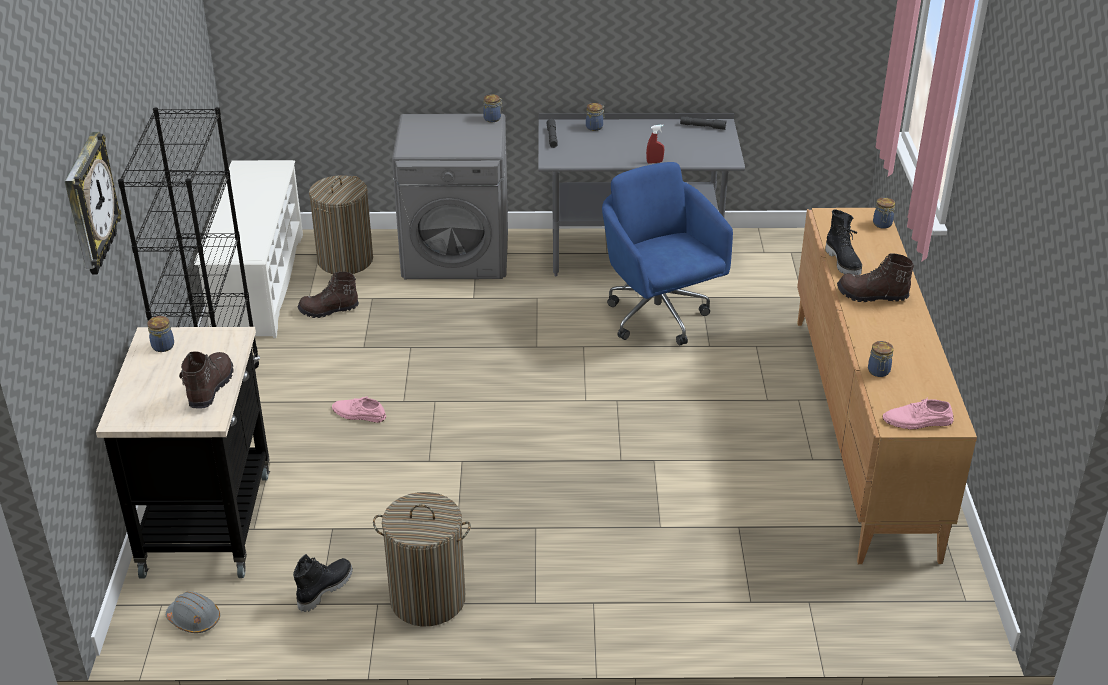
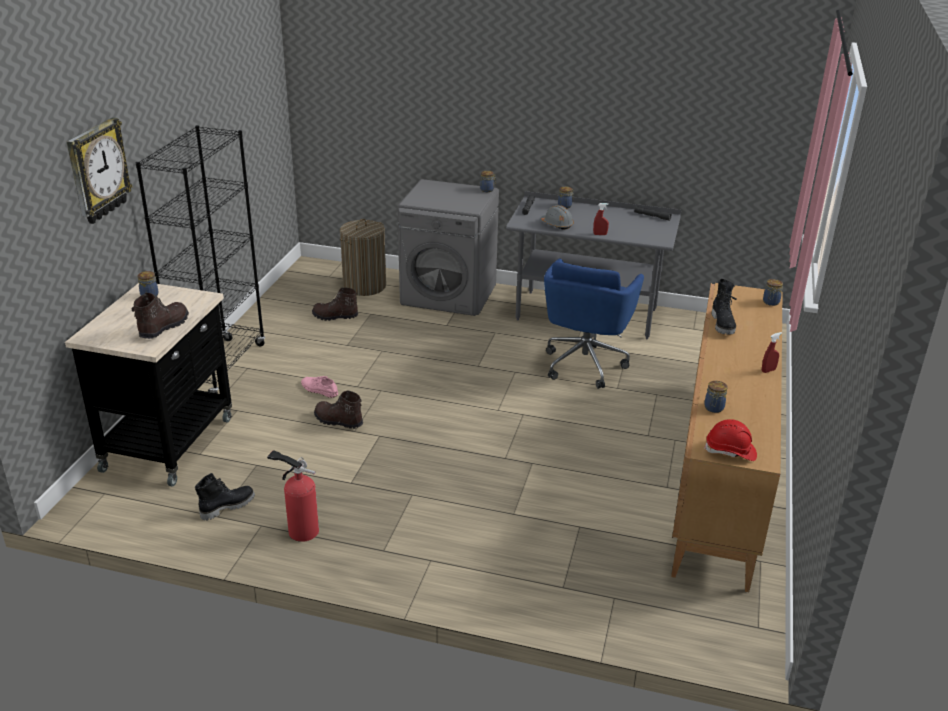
camera: 15 degrees right, 5 degrees down
(194, 619) = (121, 508): grey hard hat -> grey hard hat (557, 224)
(258, 283) = (294, 292): white shoe rack -> none
(427, 599) = (300, 530): laundry basket -> fire extinguisher
(659, 321) = (585, 363): blue office chair -> blue office chair turned 150 degrees counterclockwise
(872, 296) = (736, 352): brown boot -> brown boot (338, 421)
(915, 313) = (768, 370): none -> red spray bottle
(917, 421) = (730, 451): pink shoe -> red hard hat

